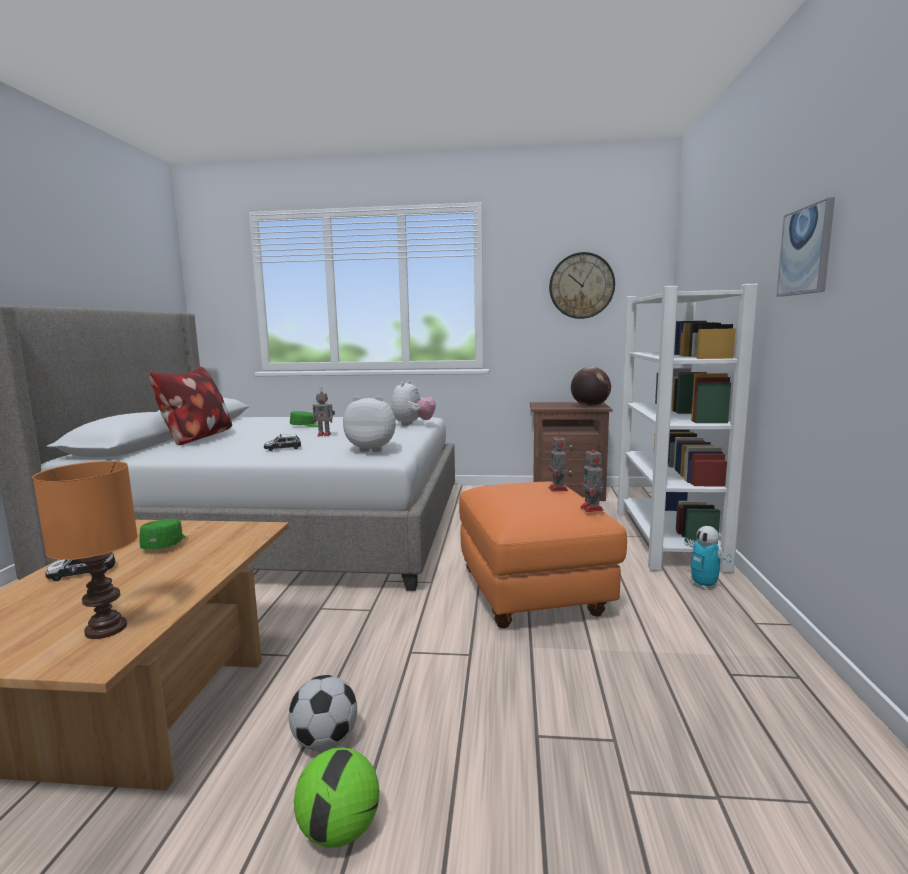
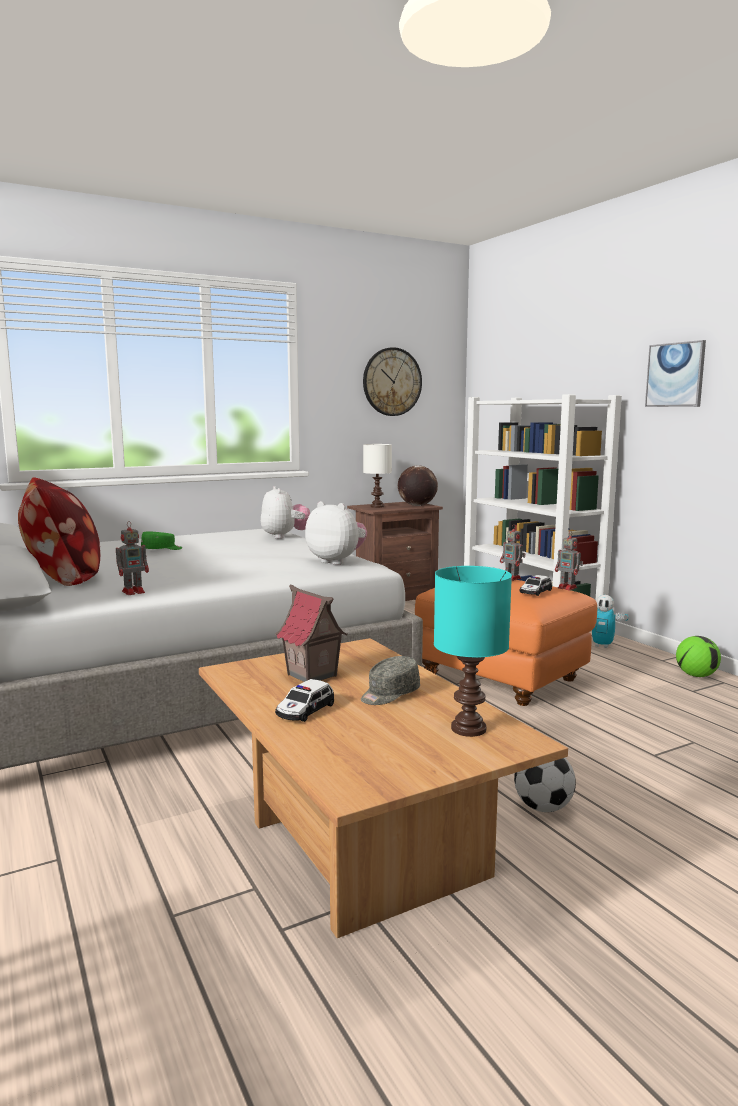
camera: 35 degrees left, 0 degrees up
(105, 628) = (467, 729): orange table lamp -> turquoise table lamp
(157, 576) = (389, 694): none -> grey cap
(165, 544) = (311, 675): green cap -> toy house
(282, 448) = (231, 572): toy car -> toy car (535, 592)
(325, 435) = (227, 555): toy robot -> toy robot (134, 592)
(339, 831) = (641, 841): football -> football (696, 675)
(372, 449) = (337, 561): plush toy -> plush toy turned 60 degrees clockwise
(551, 405) = (377, 506): none -> white table lamp

